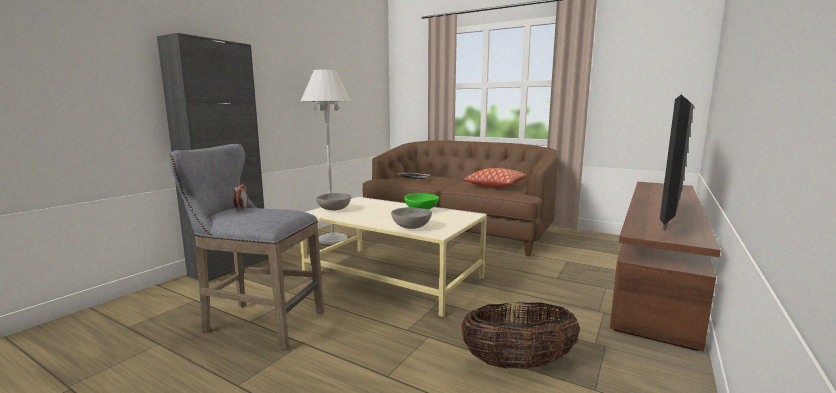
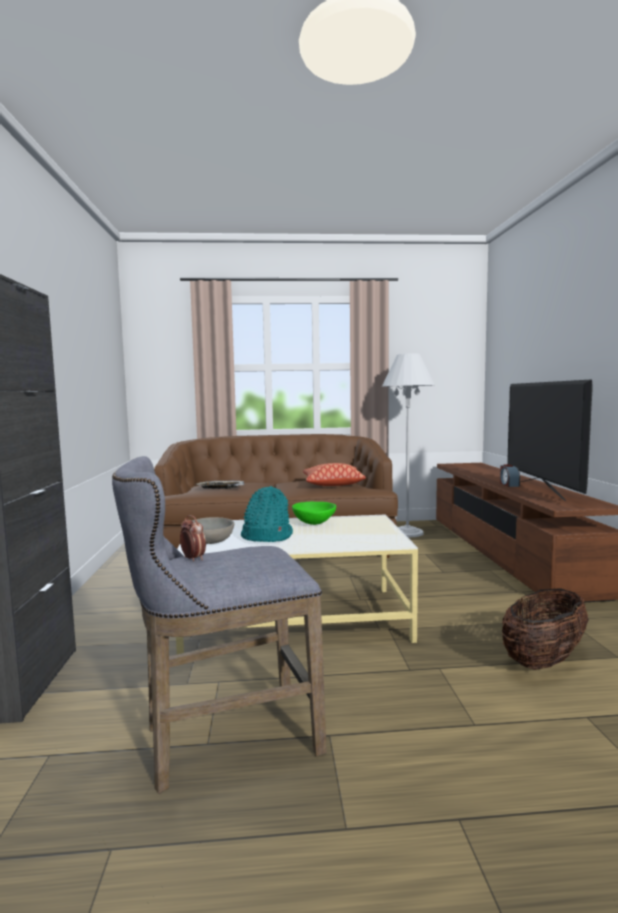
camera: 35 degrees left, 5 degrees down
(332, 239) = (132, 595): white floor lamp -> white floor lamp (407, 532)
(371, 212) = (266, 536): none -> turquoise hat
(412, 227) = (356, 542): grey bowl -> none
(651, 208) = (509, 484): none -> alarm clock

